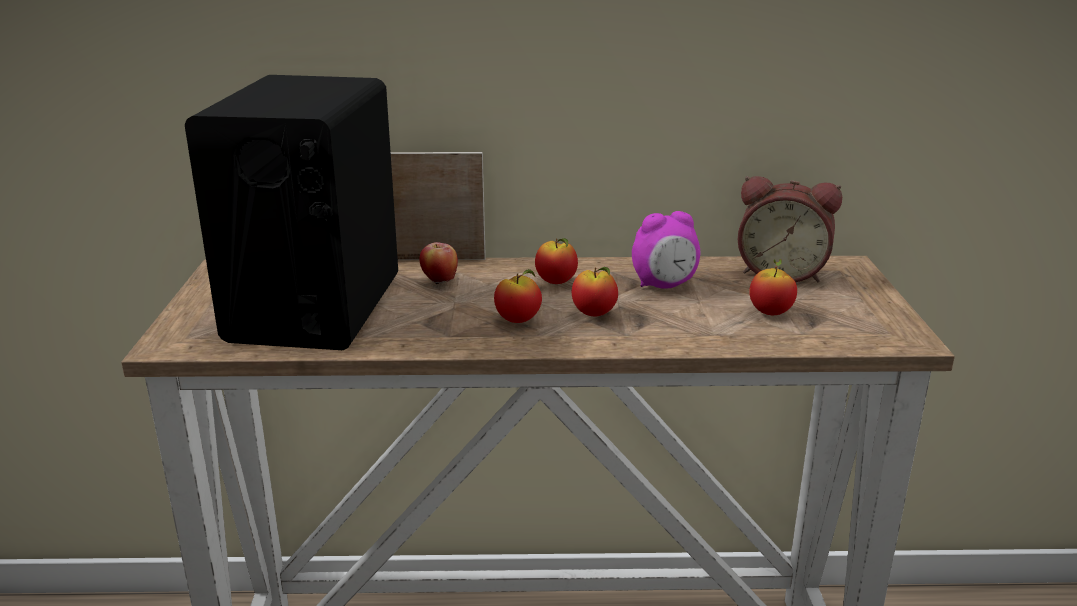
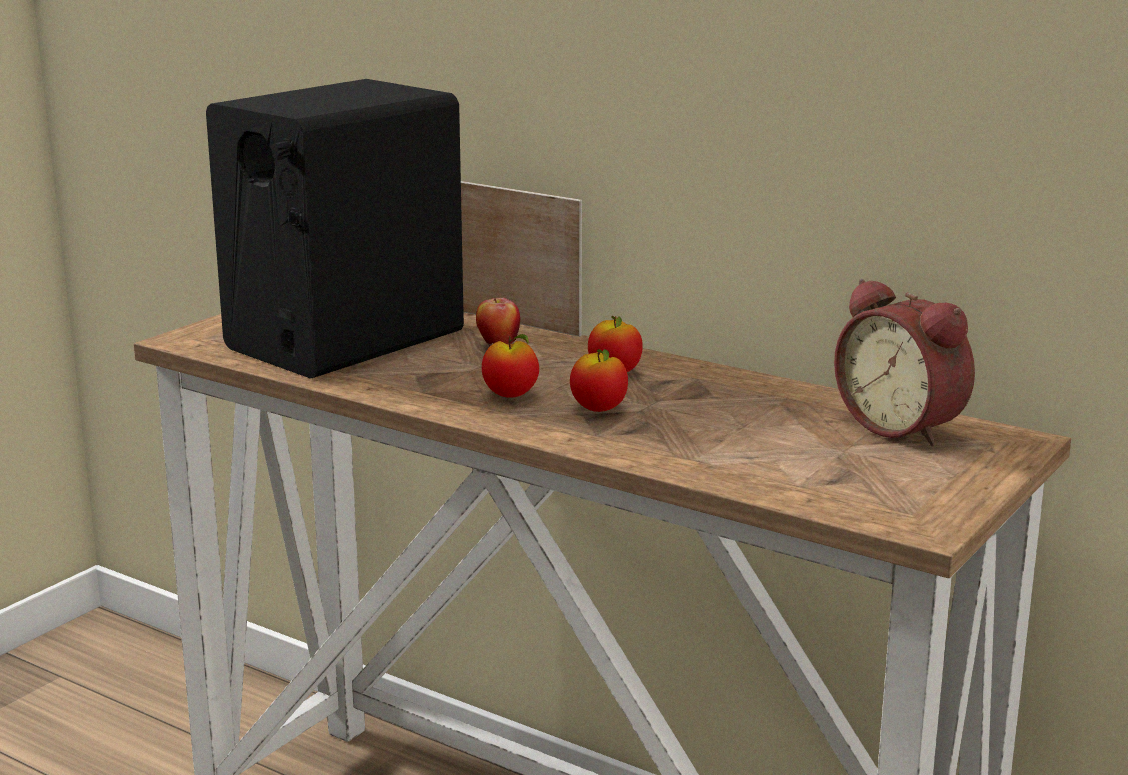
camera: 35 degrees right, 5 degrees down
(664, 285) = (730, 404): alarm clock -> none
(770, 313) = (802, 458): apple -> none

